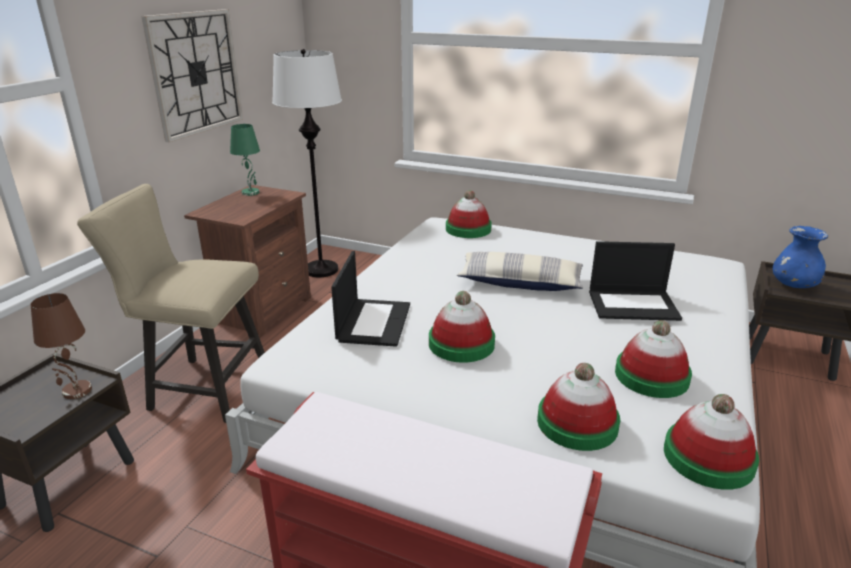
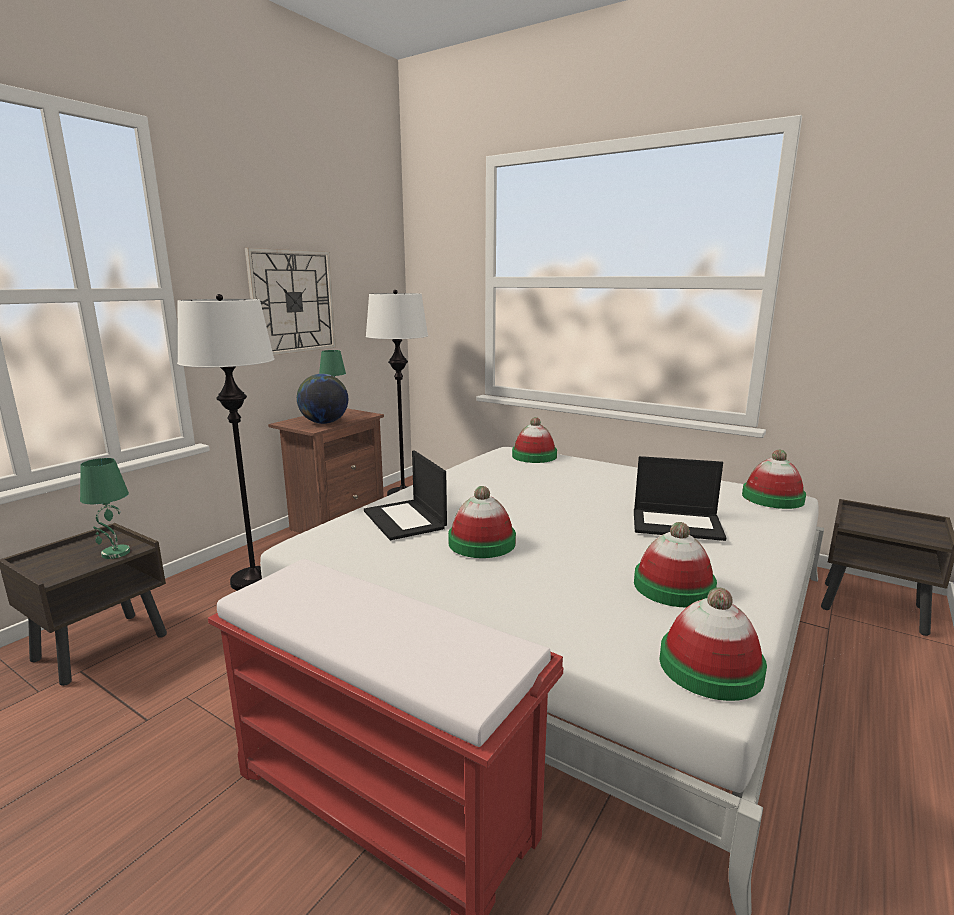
camera: 10 degrees right, 10 degrees down
(76, 391) = (115, 553): brown table lamp -> green table lamp
(201, 387) = (254, 580): beige chair -> white floor lamp
(247, 209) = (324, 423): none -> globe
(373, 322) = (405, 520): laptop -> laptop turned 135 degrees clockwise
(520, 282) = (565, 499): pillow -> none
(577, 423) = (572, 620): hat -> hat (772, 498)
(793, 285) = (871, 522): blue vase -> none

